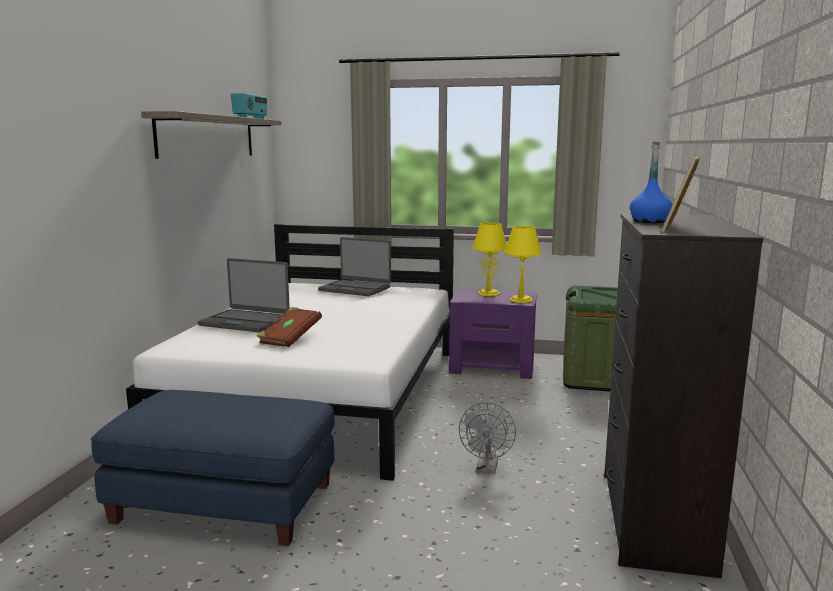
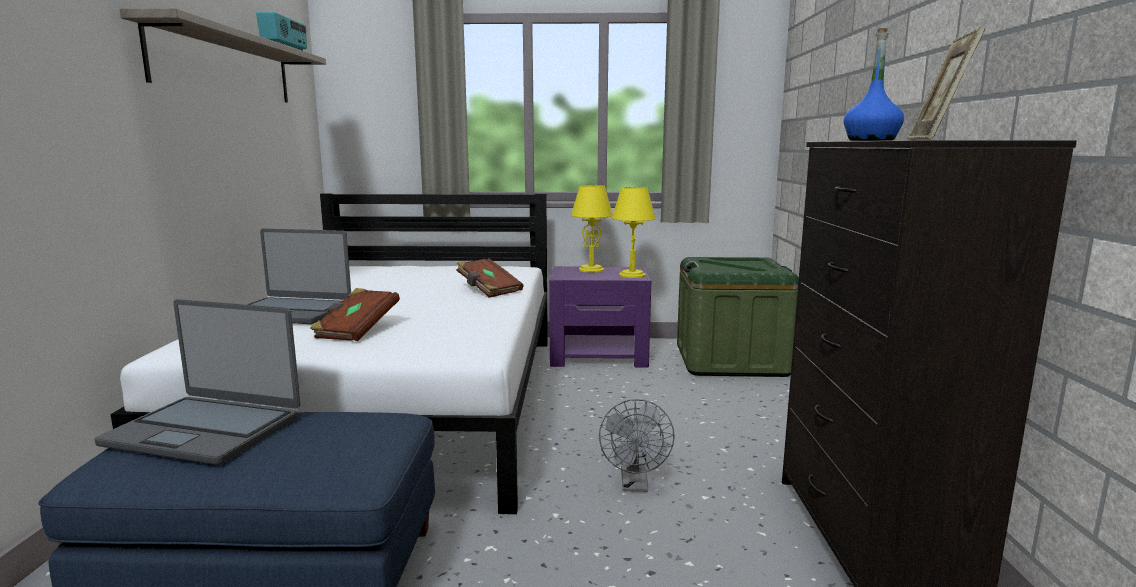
camera: 10 degrees left, 0 degrees up
(355, 289) = (429, 269): laptop -> laptop (205, 430)
(396, 309) = (488, 290): none -> brown book

